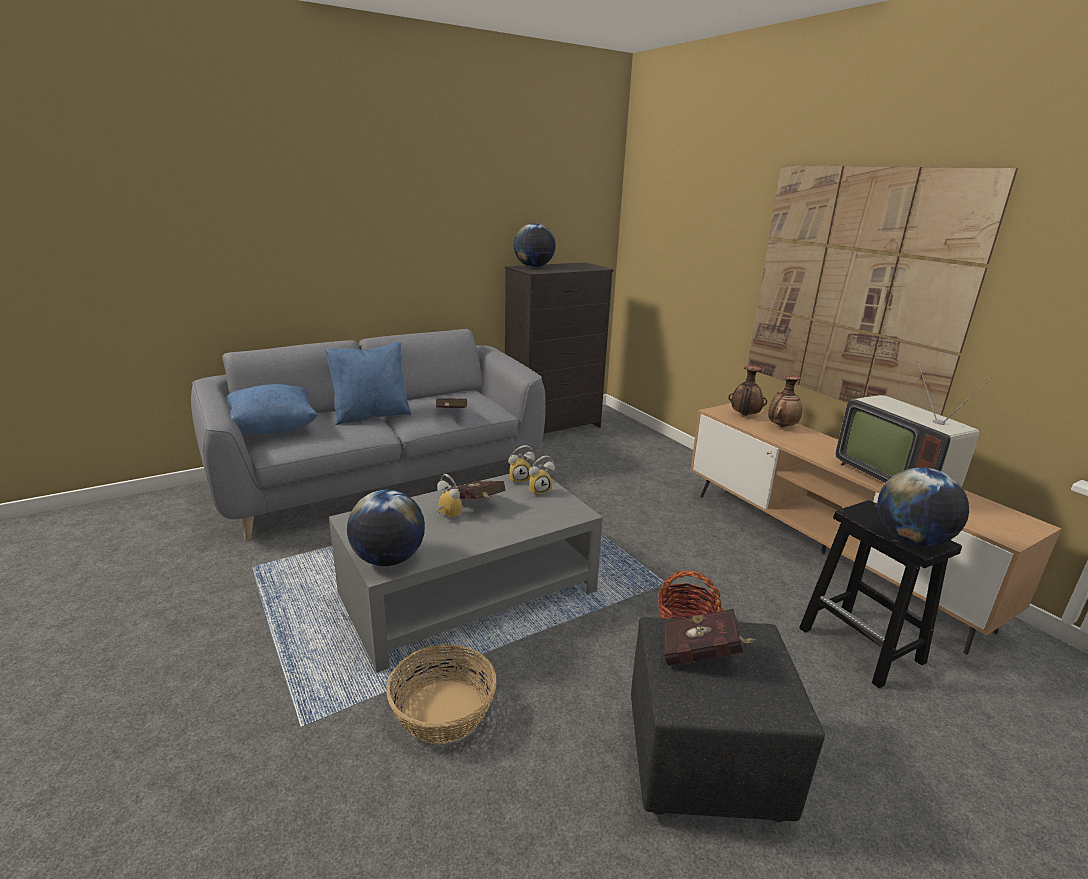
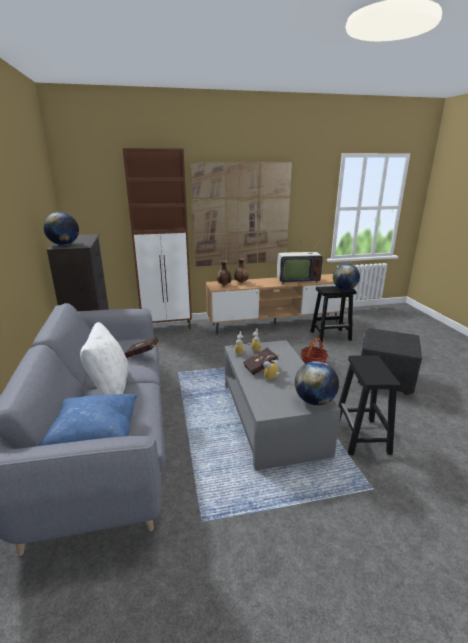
camera: 70 degrees left, 0 degrees up
(371, 415) = (110, 387): blue pillow -> white pillow
(443, 711) = (362, 437): basket -> black stool
(675, 453) = (167, 327): none -> brown cabinet
(702, 655) = (387, 341): red book -> none

